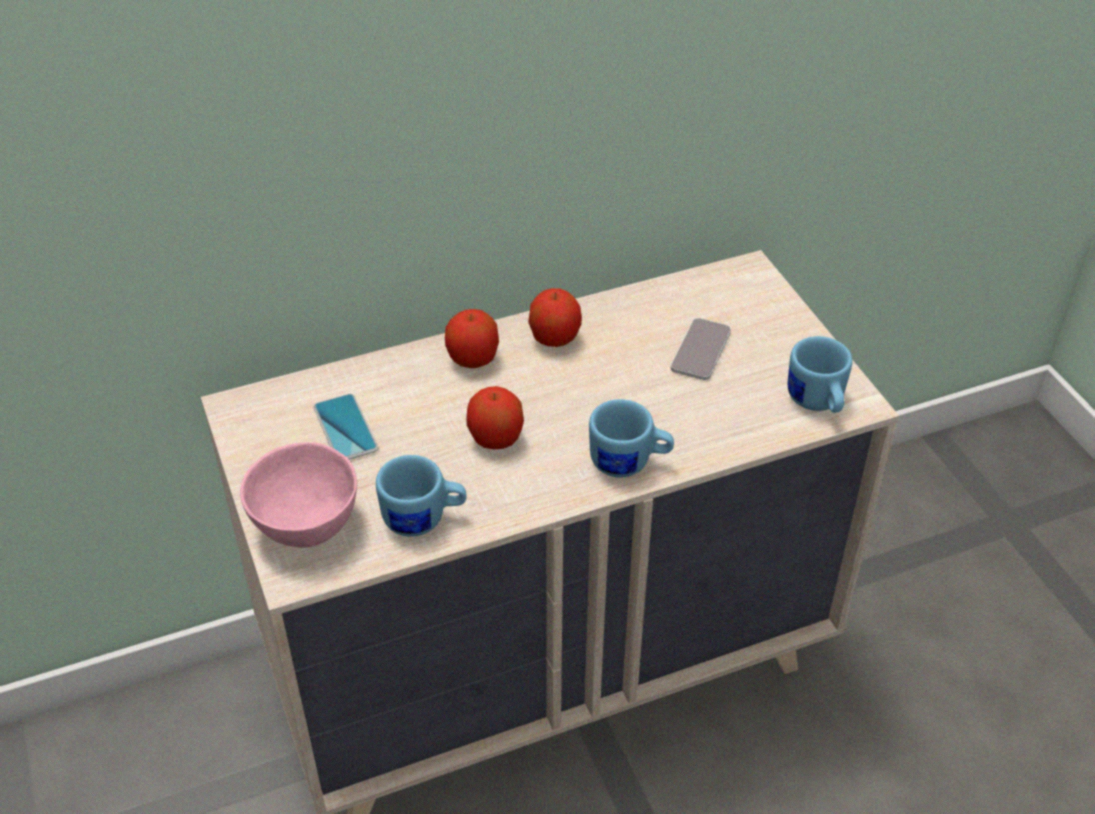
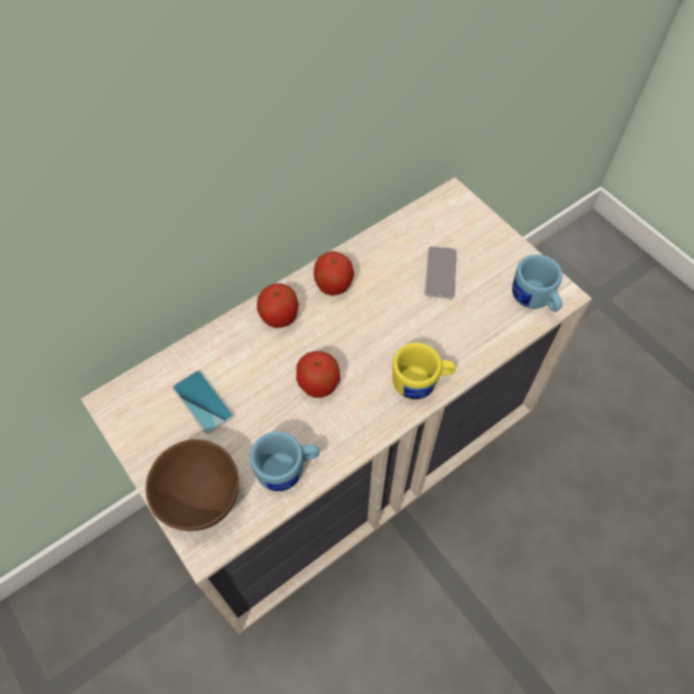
camera: 15 degrees left, 15 degrees up
(306, 524) = (200, 497): pink bowl -> brown bowl
(629, 463) = (421, 383): blue mug -> yellow mug

